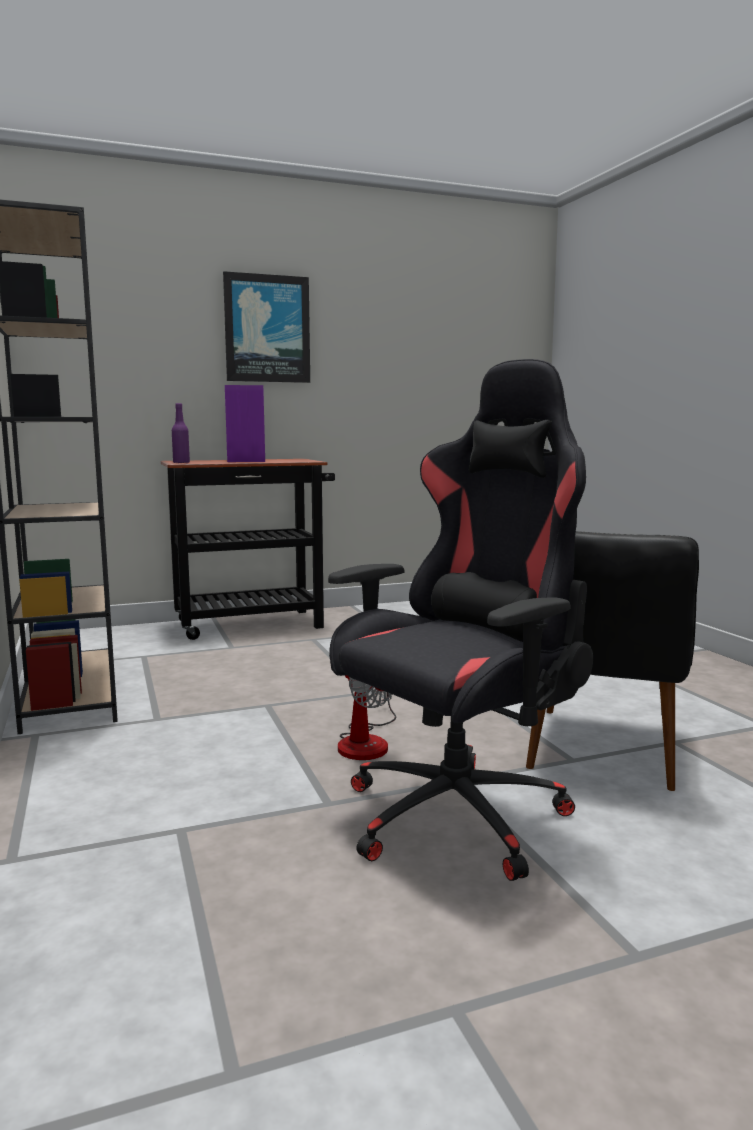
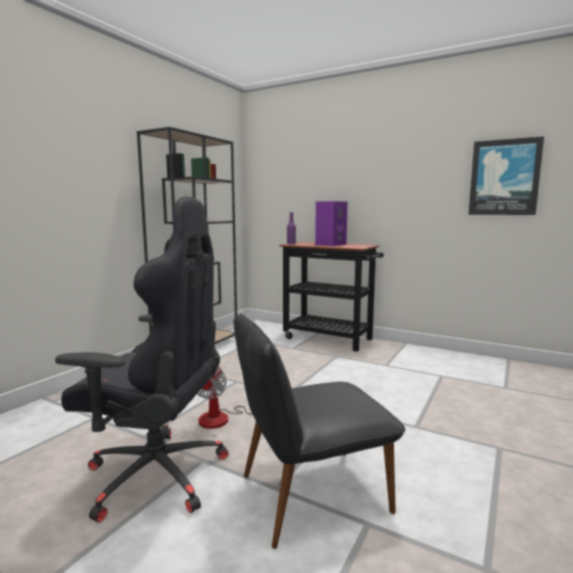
camera: 50 degrees right, 0 degrees up
(267, 329) = (361, 165): picture -> picture (504, 177)

